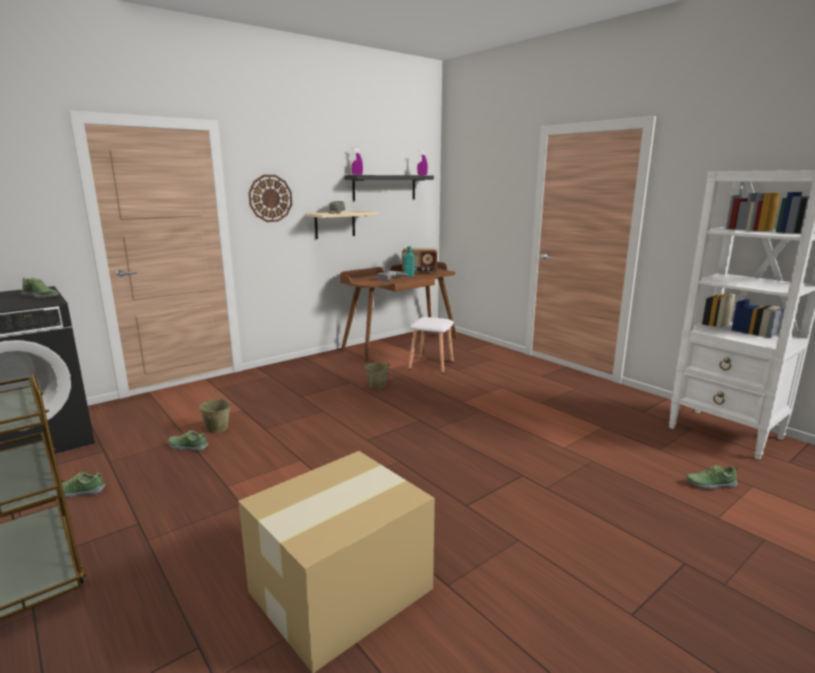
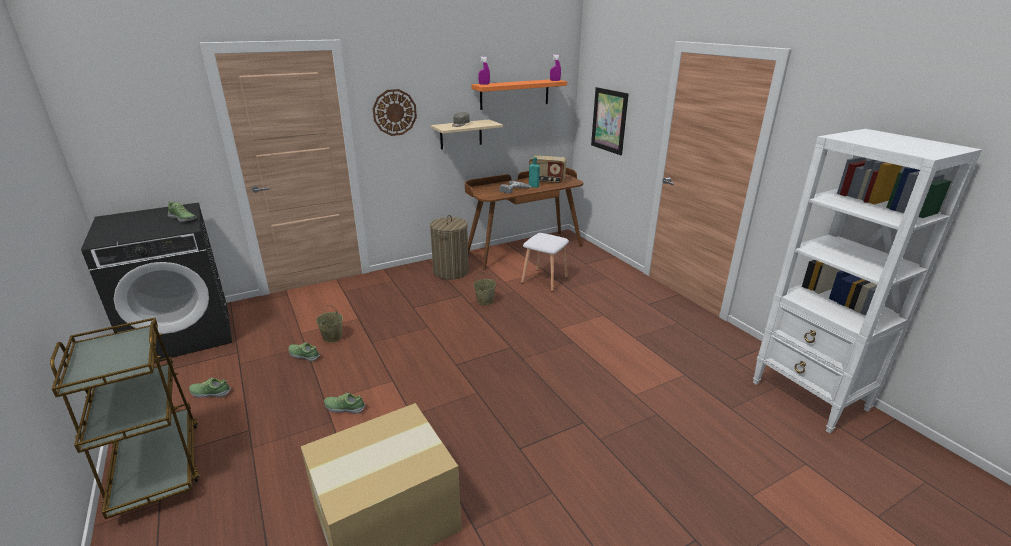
camera: 10 degrees right, 10 degrees up
(331, 364) = (451, 271): none -> laundry basket
(384, 187) = (514, 94): black shelf -> orange shelf
(477, 210) = (609, 120): none -> picture
(710, 484) = (762, 456): shoe -> shoe (344, 407)

